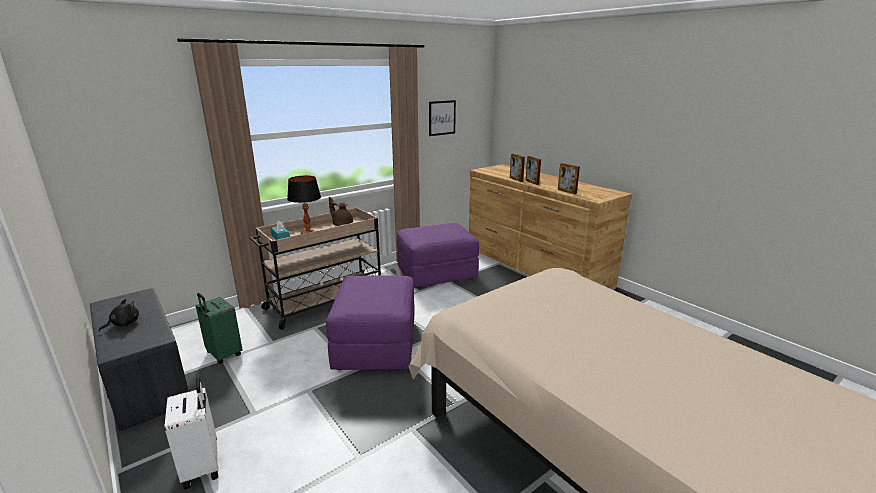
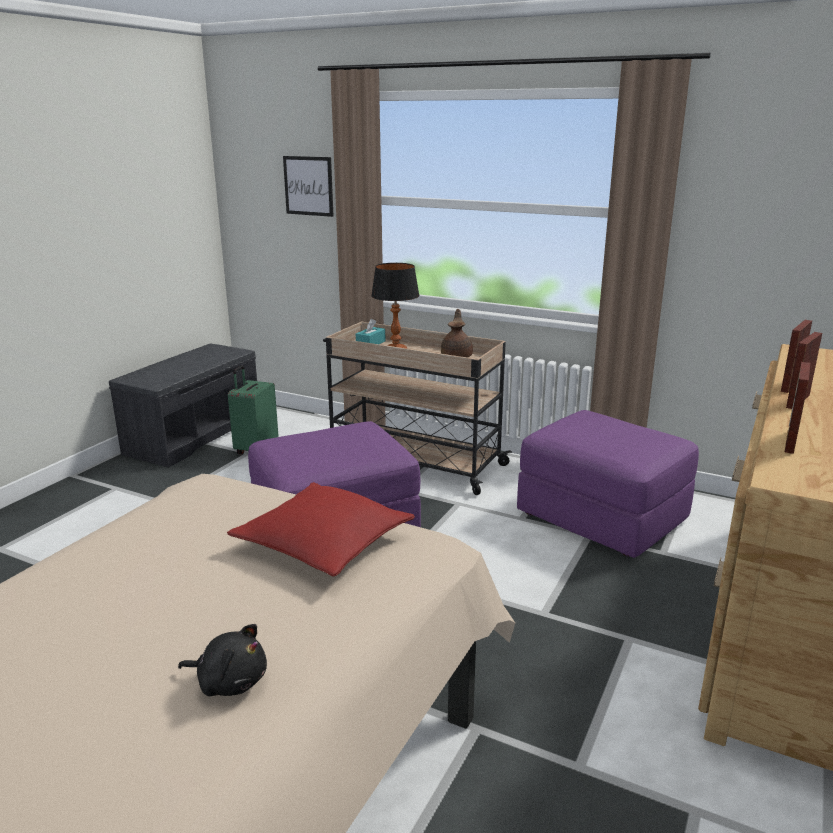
camera: 65 degrees right, 0 degrees up
(123, 324) = (176, 365): black plush toy -> black plush toy (229, 682)
(203, 467) = (81, 507): white suitcase -> none
(442, 118) = (760, 215): picture -> picture (308, 186)
(549, 291) = (323, 543): none -> red pillow

